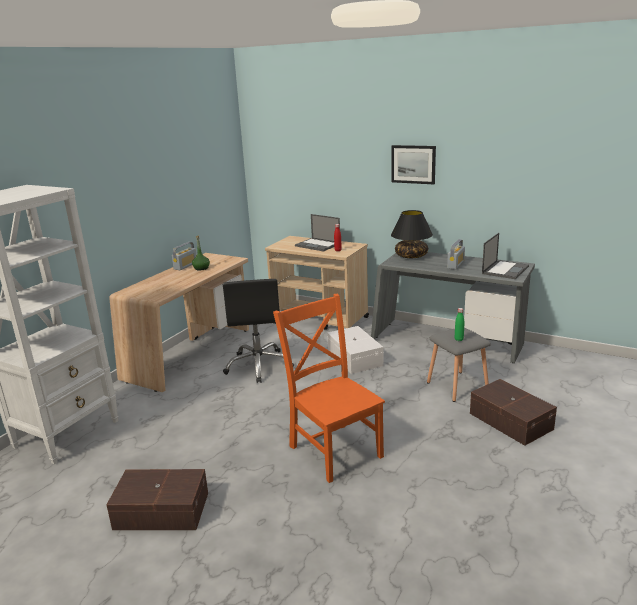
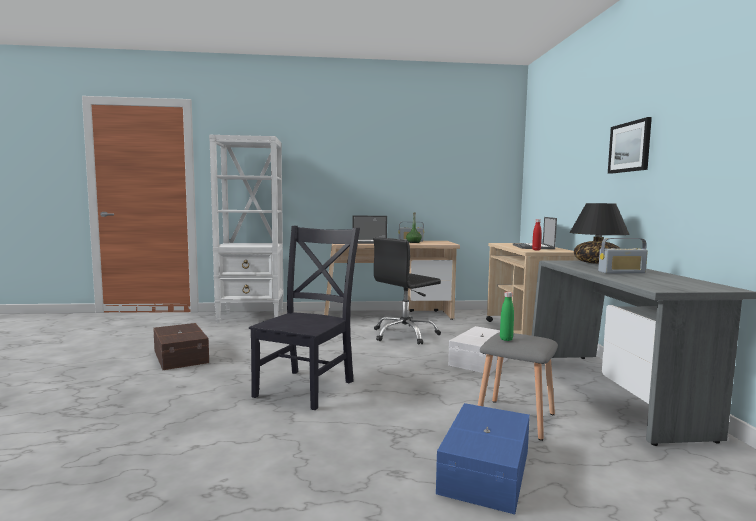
camera: 55 degrees right, 15 degrees down
(334, 449) = (307, 387): orange chair -> black chair
(505, 270) = (674, 284): laptop -> laptop (369, 242)
(511, 420) = (487, 471): brown storage box -> blue storage box

